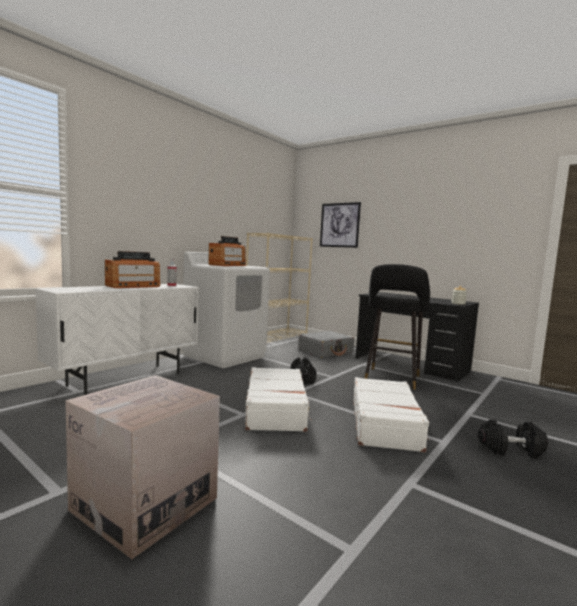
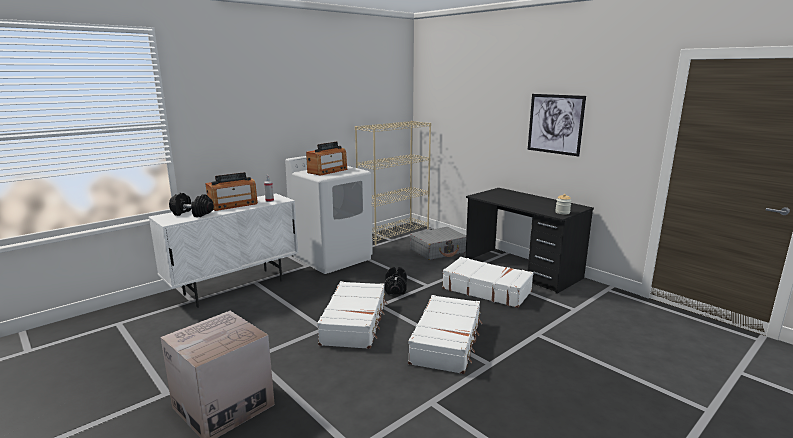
camera: 10 degrees right, 10 degrees up
(339, 225) = (458, 110): picture -> picture (555, 124)
(391, 379) = (486, 290): black stool -> white suitcase
(510, 450) = (548, 375): black dumbbell -> black dumbbell (192, 214)

